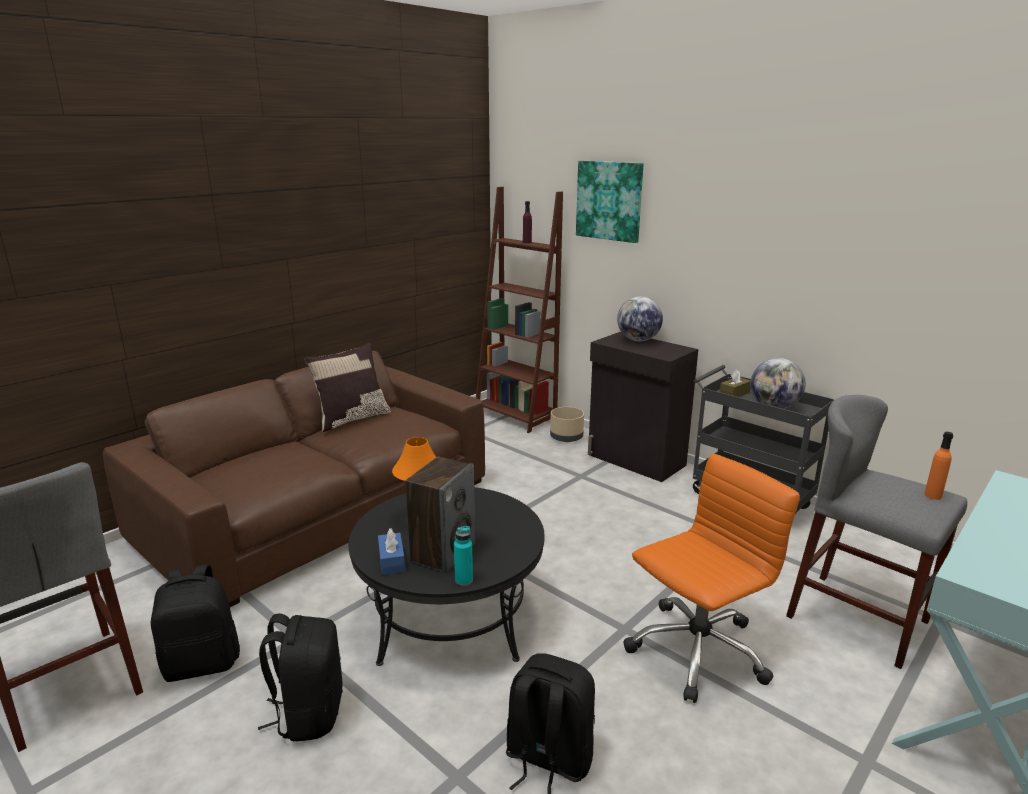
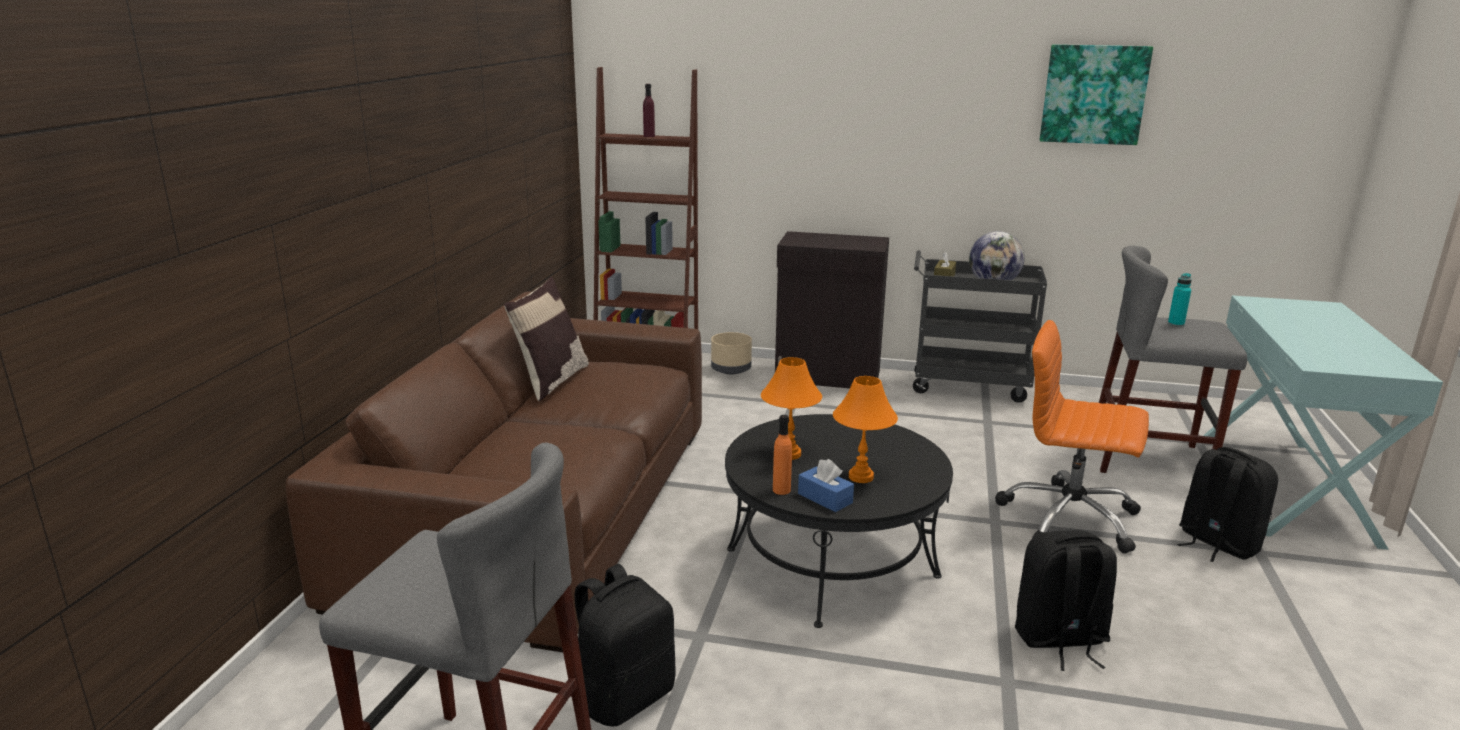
camera: 30 degrees left, 0 degrees up
(309, 713) = (808, 692): black backpack -> black backpack (1216, 543)
(443, 552) = (861, 477): speaker -> orange table lamp
(463, 580) = (917, 493): turquoise bottle -> turquoise bottle (1176, 324)
(609, 200) = (762, 78): picture -> picture (1094, 94)
(638, 340) = (820, 237): globe -> none
(697, 650) = (1068, 518): orange office chair -> orange office chair turned 90 degrees counterclockwise
(933, 495) = (1208, 324): orange bottle -> orange bottle (781, 490)

